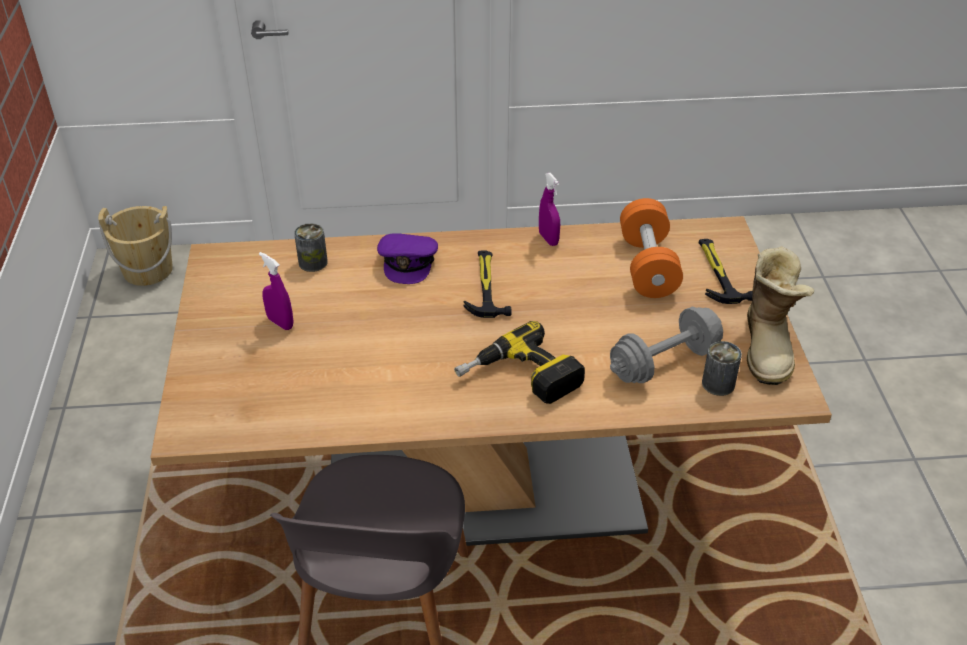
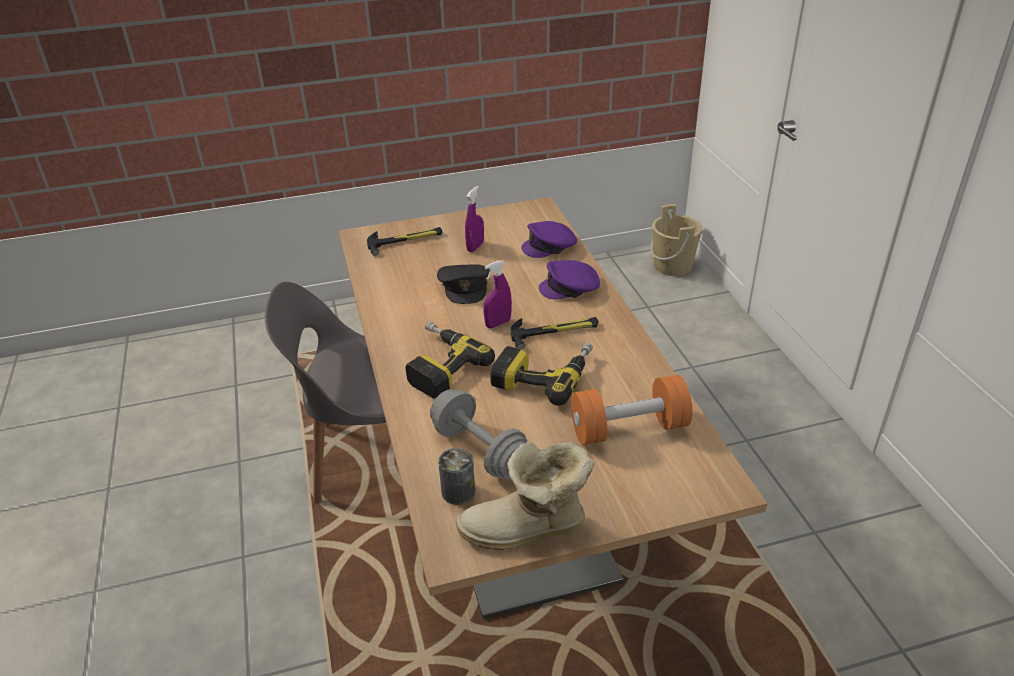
camera: 80 degrees right, 5 degrees down
(313, 262) = (550, 246): can -> purple cap
(369, 342) = (465, 287): none -> black cap
(548, 239) = (641, 358): purple spray bottle -> purple spray bottle (498, 323)
(558, 304) = (544, 375): none -> power drill
(717, 273) = (640, 484): hammer -> hammer (405, 240)

